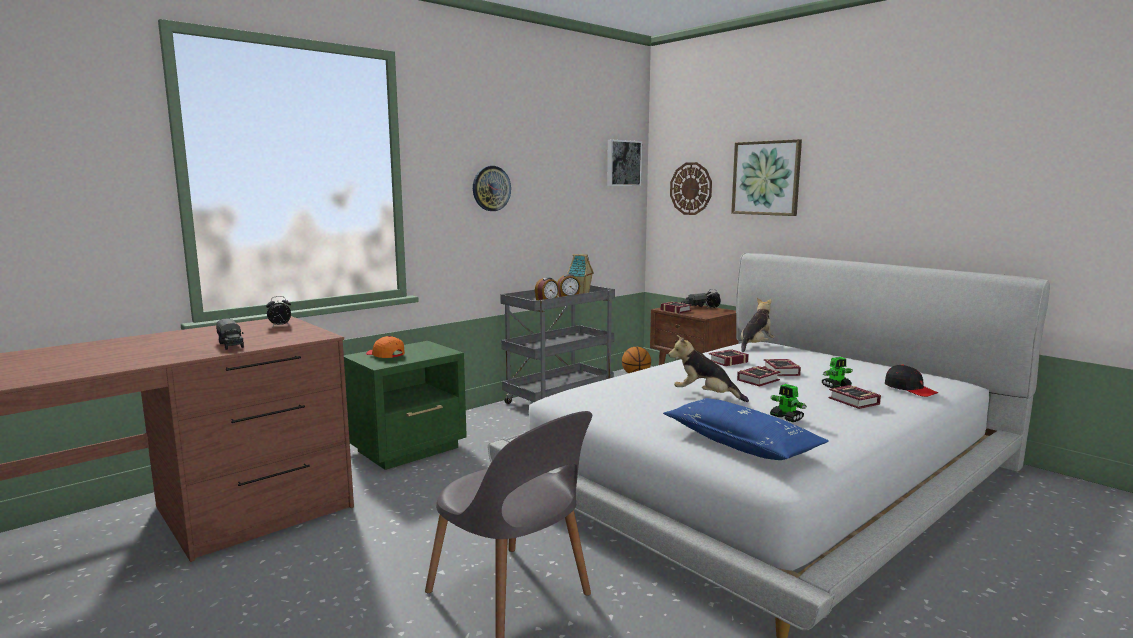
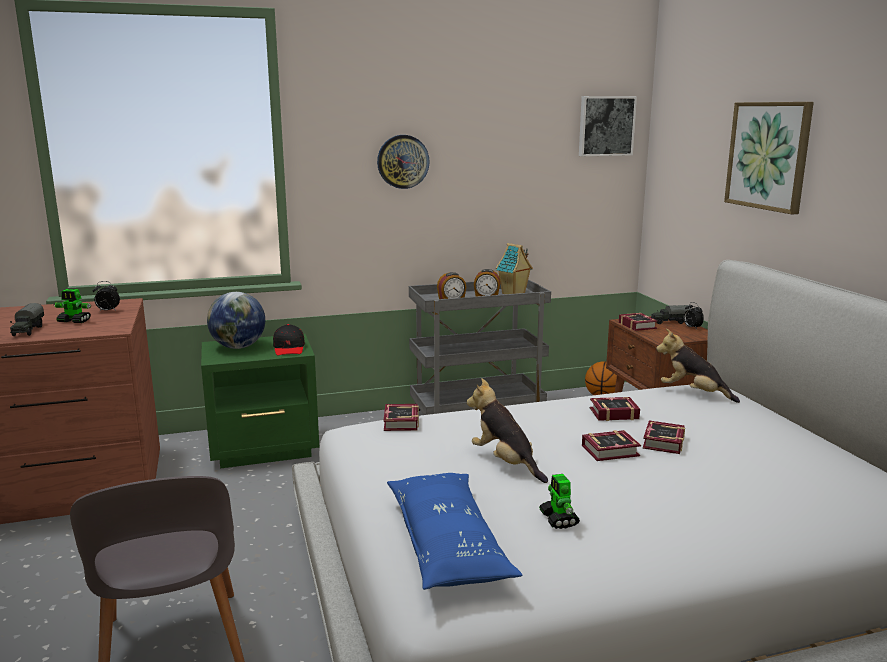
camera: 25 degrees right, 5 degrees up
(385, 355) = (238, 347): orange cap -> globe
(691, 188) = (688, 163): wall clock -> none
(755, 346) = (693, 393): plush toy -> plush toy turned 120 degrees counterclockwise
(836, 386) = (708, 481): toy robot -> toy robot (74, 321)
(854, 402) = (694, 514): book -> book (399, 423)
(910, 389) = (819, 509): black cap -> black cap (289, 348)

